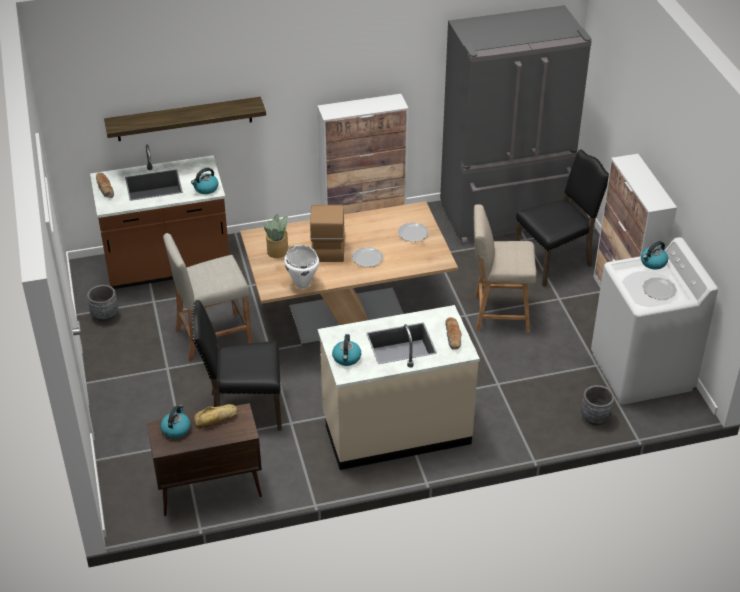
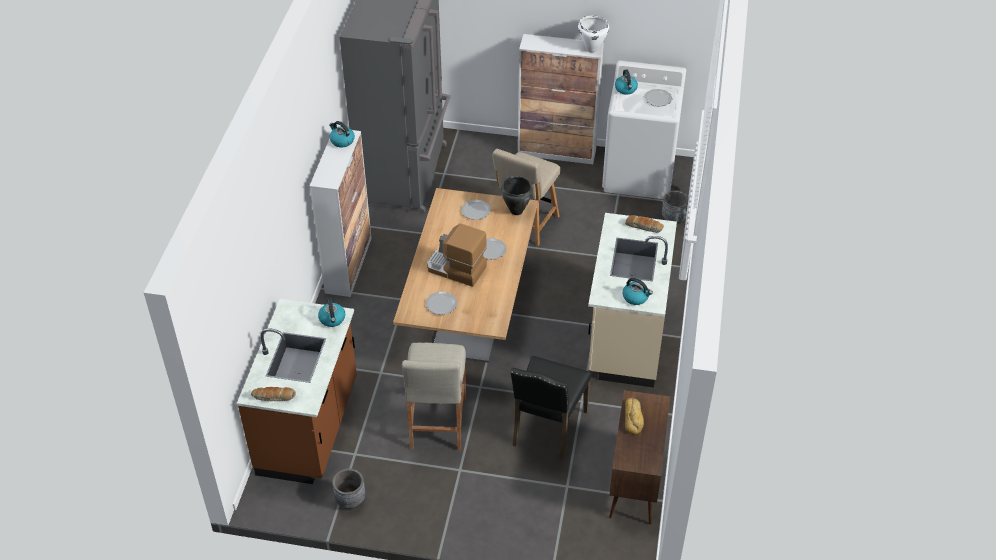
camera: 65 degrees left, 5 degrees up
(176, 429) = (632, 449): kettle -> kettle (342, 141)
(184, 119) = (260, 283): shelf -> none
(278, 251) = (441, 304): potted plant -> plate
(302, 283) = (499, 302): white cooking pot -> white cooking pot (591, 49)
(431, 258) = (516, 211): none -> black cooking pot
(555, 261) = (483, 168): black chair -> none

